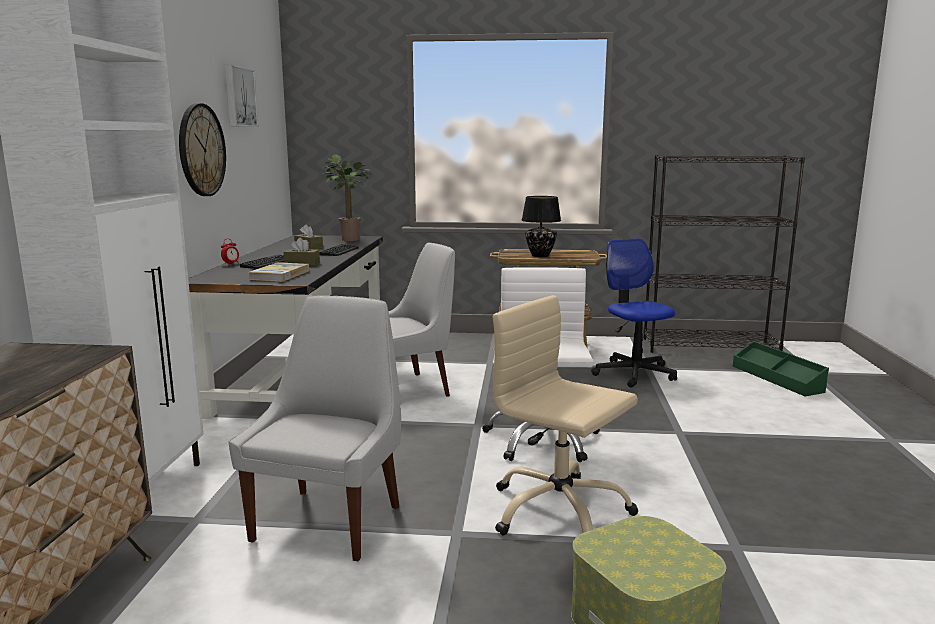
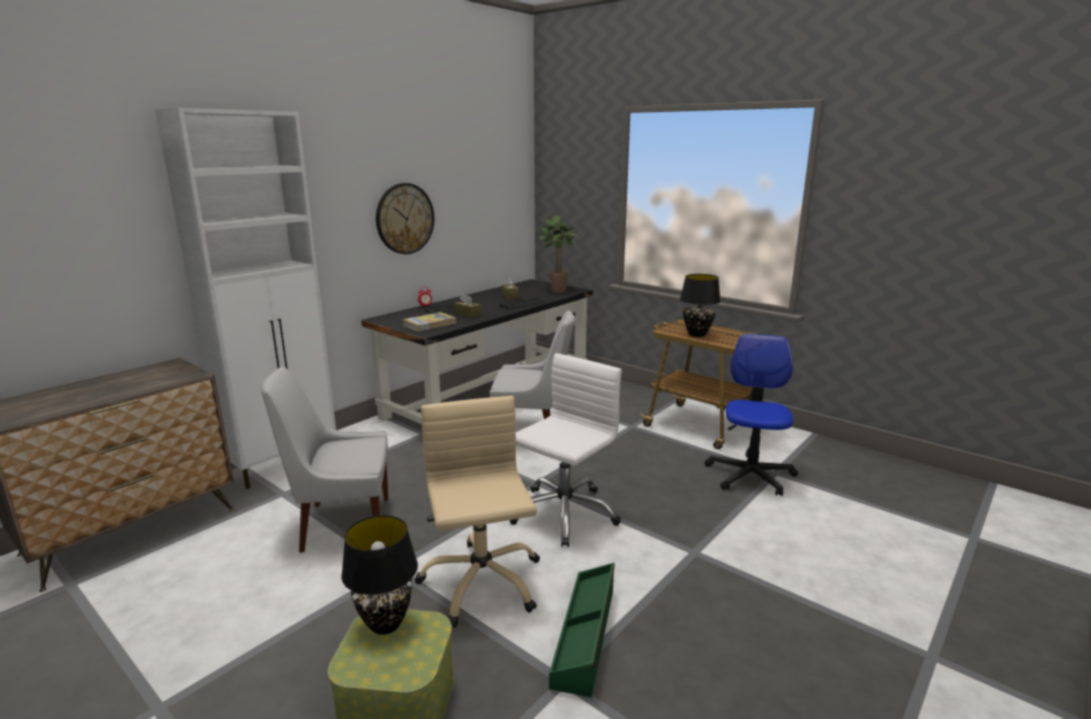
camera: 35 degrees right, 5 degrees up
(239, 97) = (461, 171): picture -> none
(330, 520) = (342, 524): white chair -> white chair turned 150 degrees counterclockwise
(611, 542) = (386, 624): none -> black table lamp
(710, 347) = (890, 468): black bookcase -> none
(777, 378) = (910, 531): green storage box -> green storage box (586, 636)

